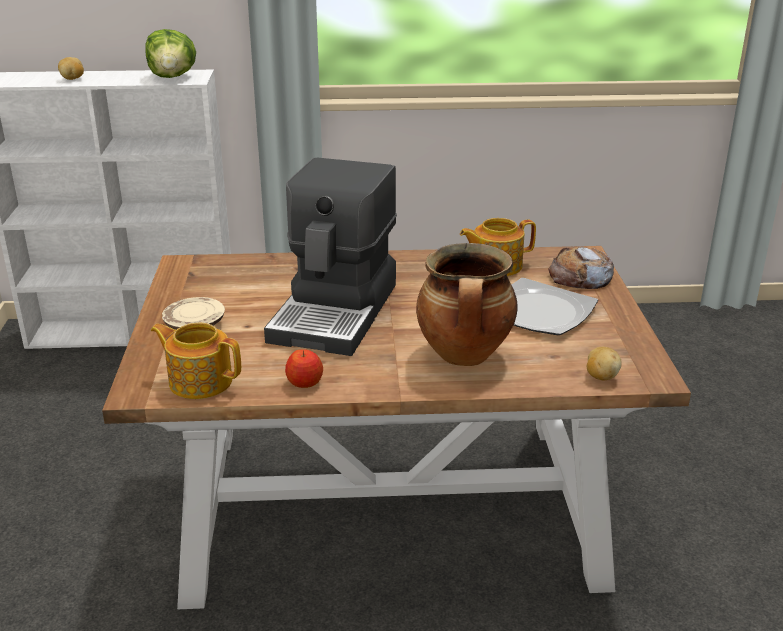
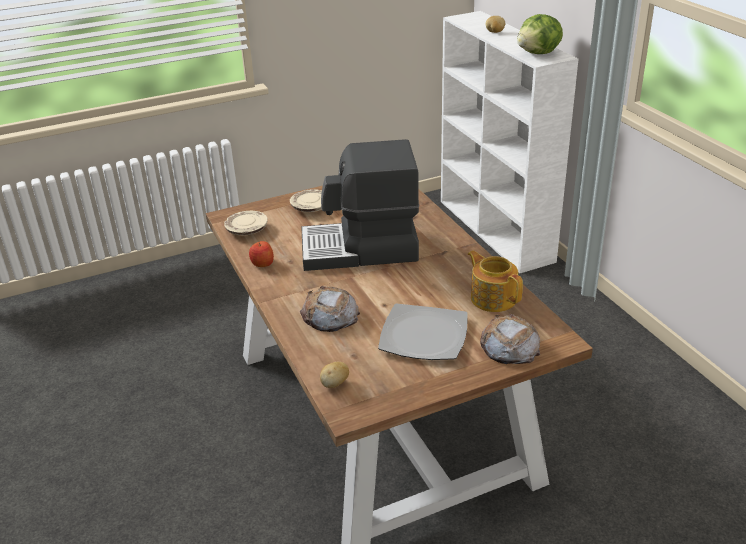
camera: 70 degrees right, 5 degrees up
(200, 381) = (247, 230): teapot -> beige plate
(465, 356) = (329, 315): cooking pot -> bread

